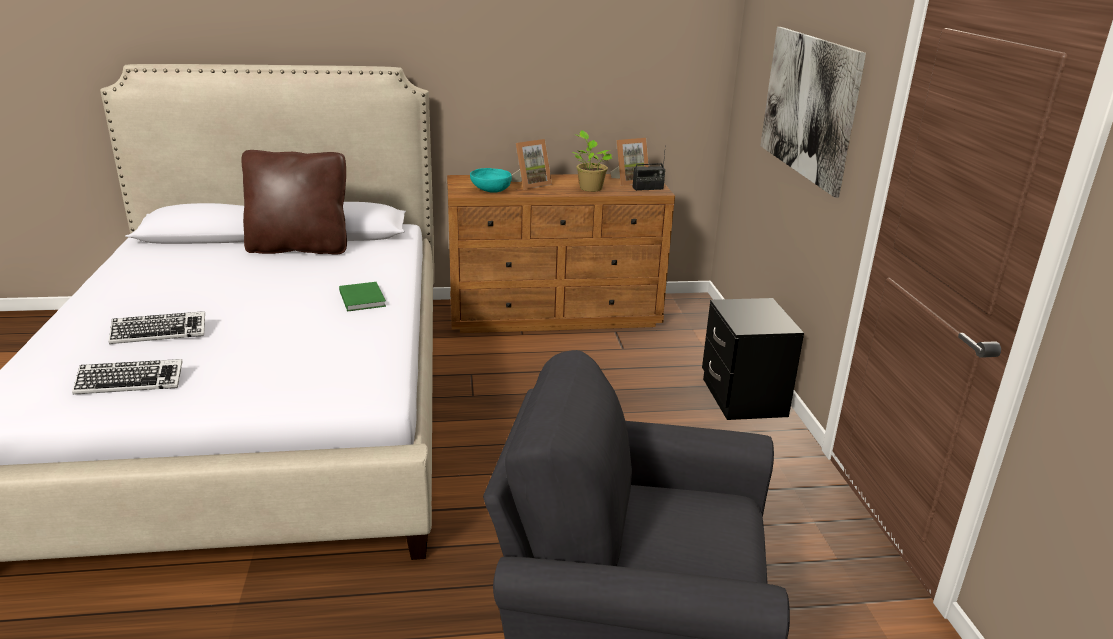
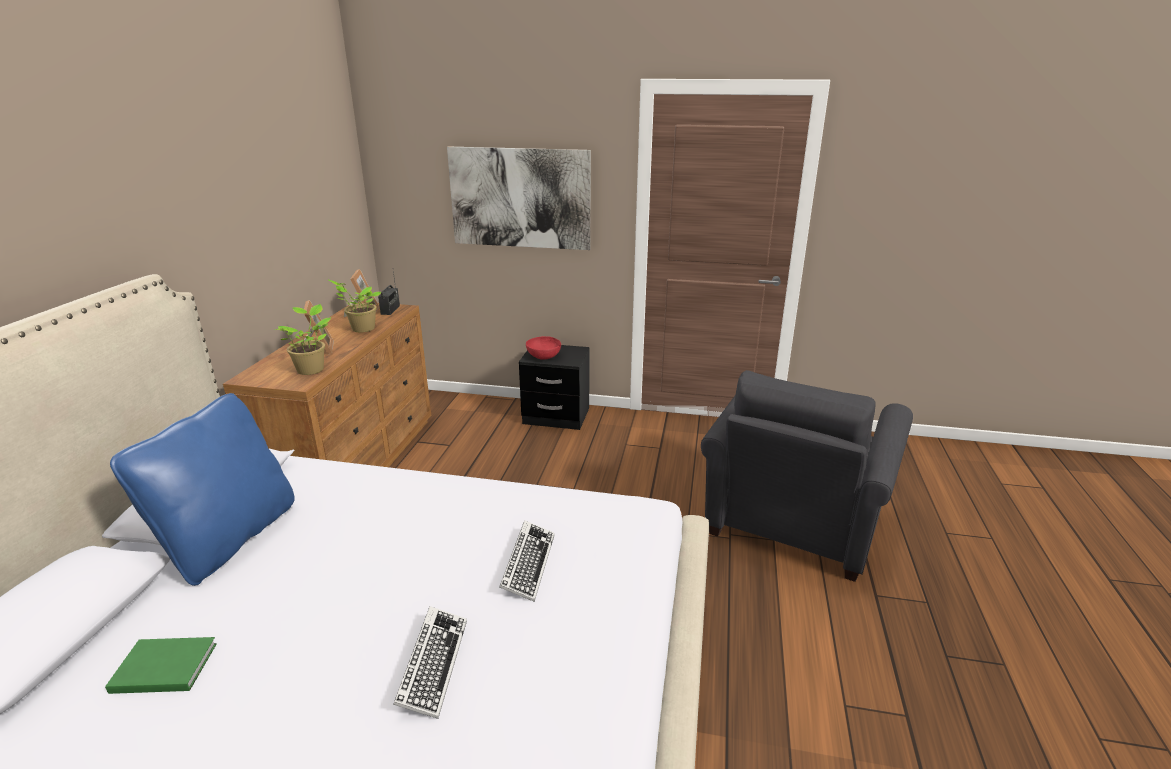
camera: 70 degrees left, 0 degrees up
(130, 382) = (560, 687): keyboard -> keyboard (528, 564)
(299, 248) = (229, 539): brown pillow -> blue pillow
(363, 298) = (435, 501): green book -> green book (163, 667)
(490, 190) = (311, 369): turquoise bowl -> potted plant
(739, 310) = (543, 356): none -> red bowl

